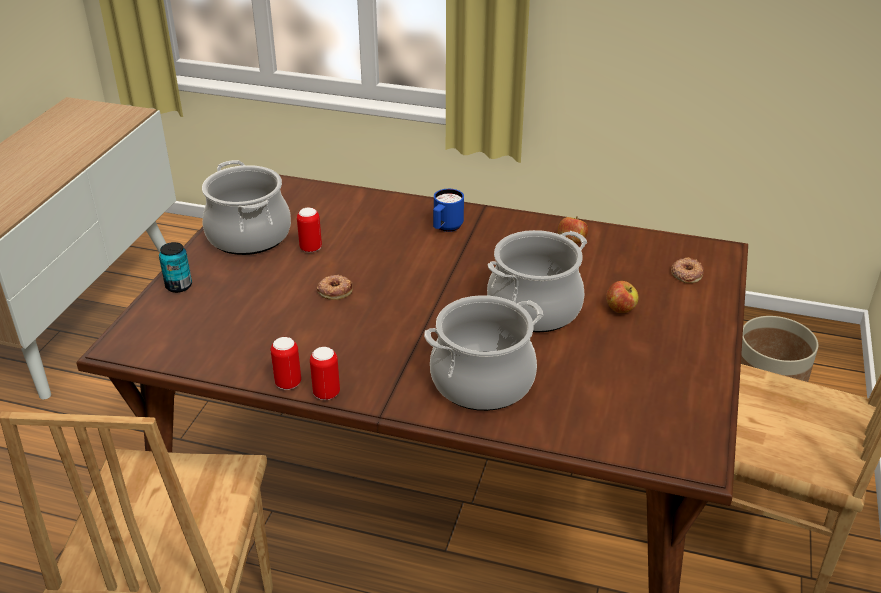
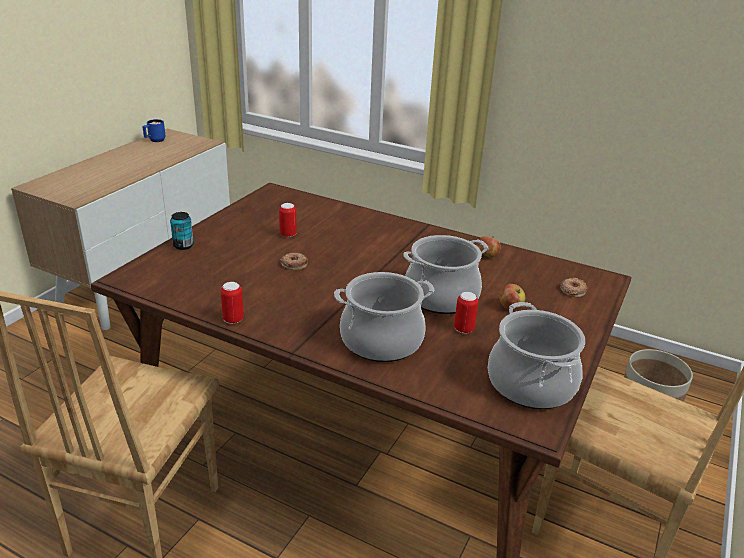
camera: 10 degrees right, 5 degrees down
(248, 236) = (246, 221): cooking pot -> cooking pot (530, 384)
(326, 393) = (259, 331): can -> can (463, 329)
(446, 228) = (393, 235): blue mug -> blue mug (155, 140)

